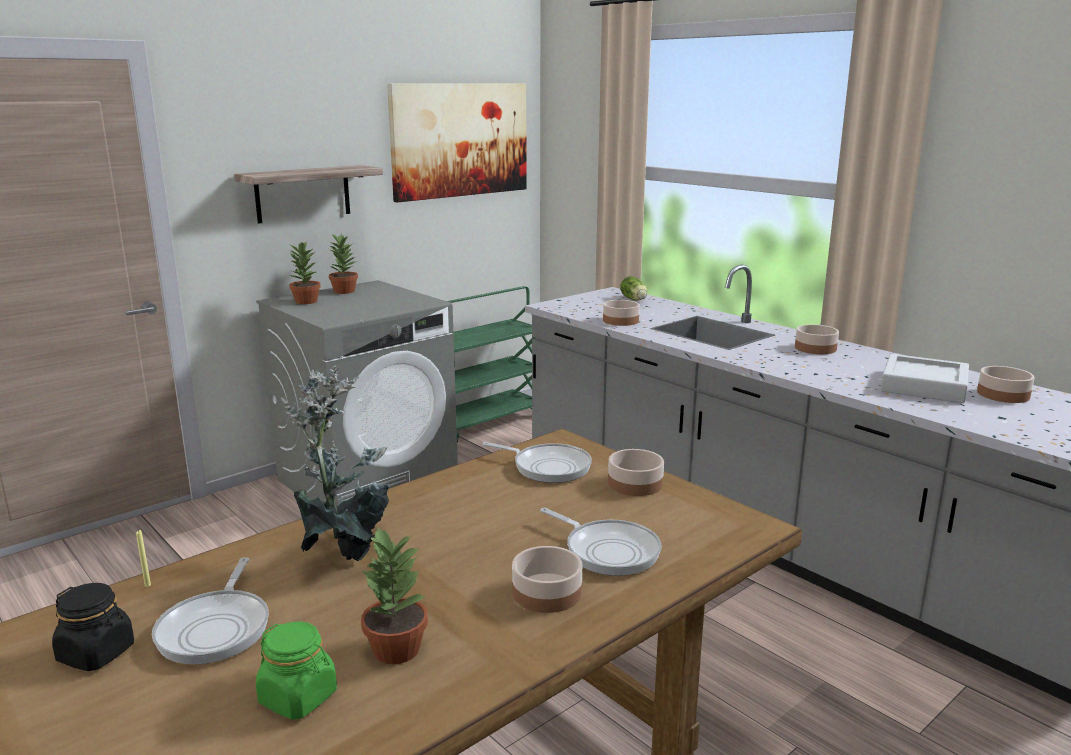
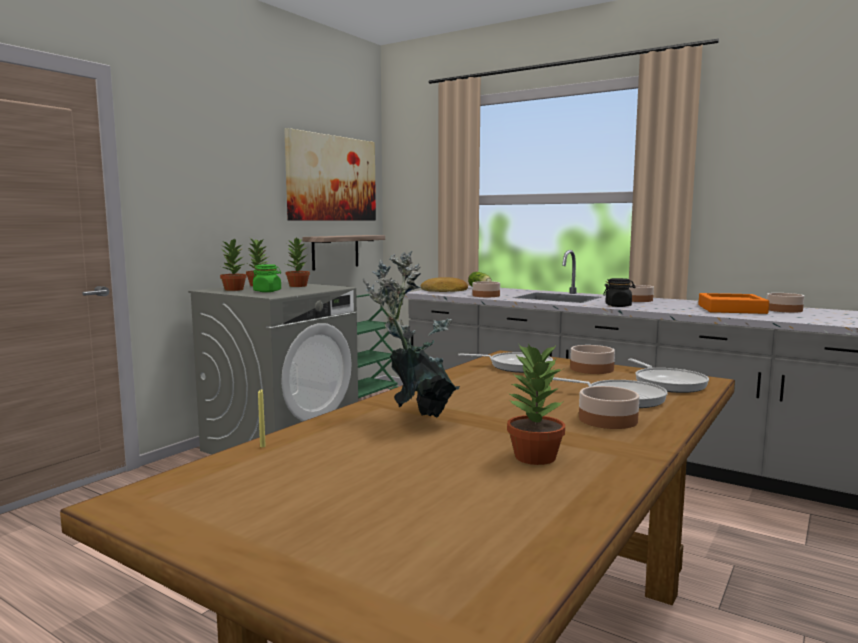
camera: 15 degrees left, 10 degrees down
(97, 653) = (266, 487): black jar -> black jar (618, 306)
(216, 628) = (362, 462): frying pan -> frying pan (667, 383)
(298, 698) = (491, 490): green jar -> green jar (267, 291)
(303, 194) = (224, 206): shelf -> shelf (335, 252)
(386, 296) = (297, 286): none -> potted plant
(581, 304) = (445, 291): none -> bread
(923, 386) = (731, 309): grey tray -> orange tray

